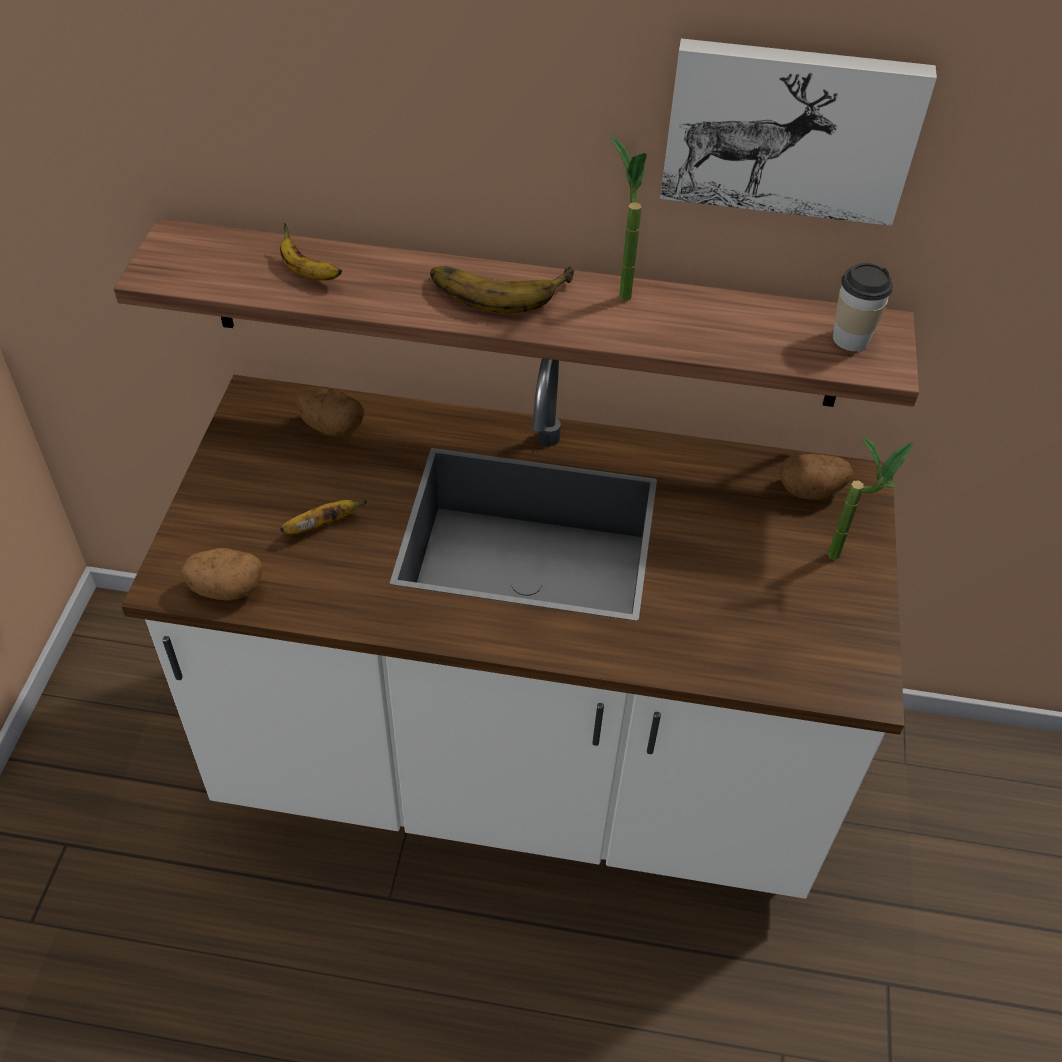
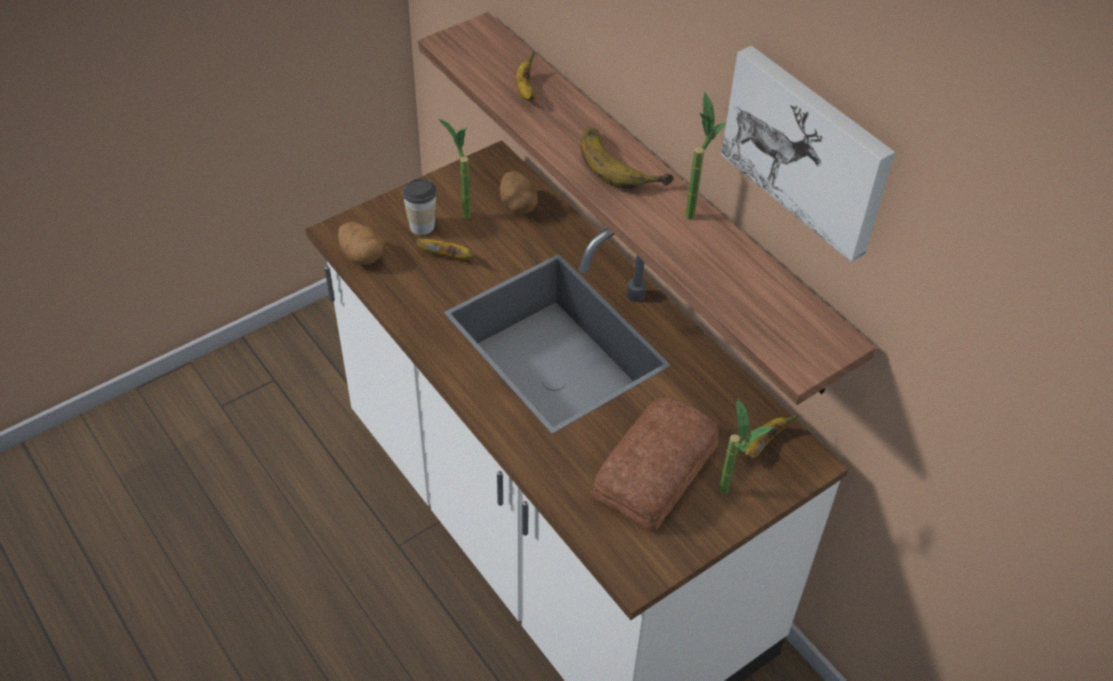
camera: 45 degrees right, 0 degrees up
(278, 470) = (460, 210): none -> potted plant
(766, 581) = (658, 471): none -> bread
(810, 490) = (763, 443): potato -> banana
(850, 338) = (802, 333): cup -> cup (422, 226)

